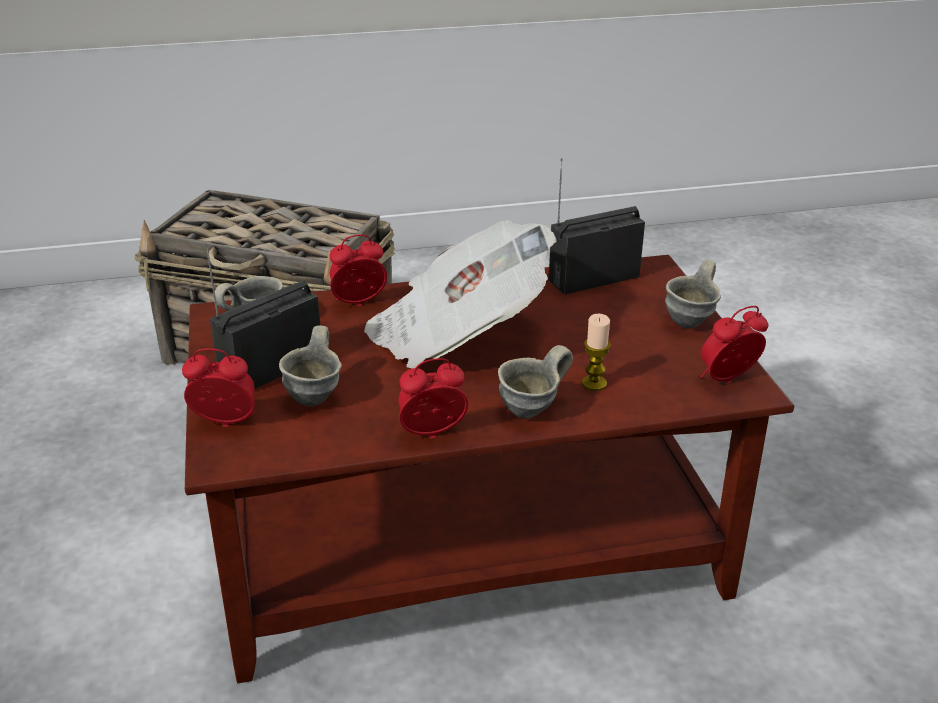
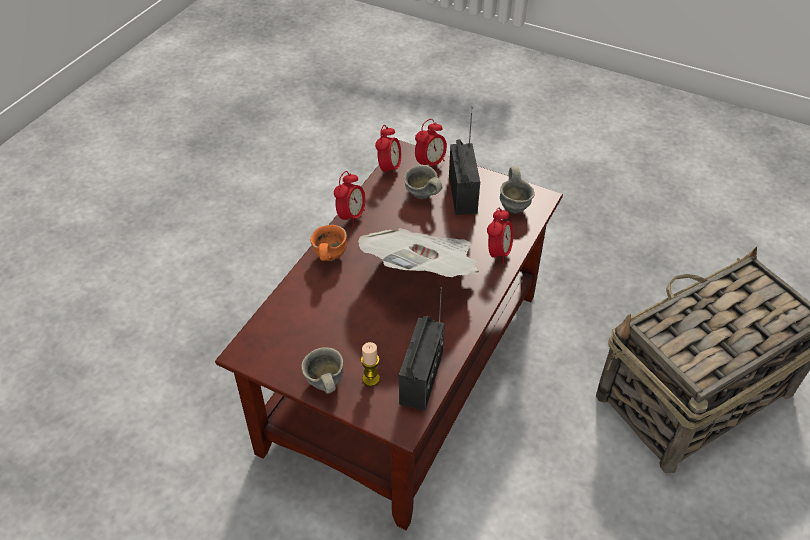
camera: 130 degrees right, 15 degrees up
(534, 411) = (328, 258): grey mug -> orange mug
(594, 383) = (322, 295): candle -> candle (371, 379)
(727, 380) = (261, 350): alarm clock -> alarm clock (389, 169)

